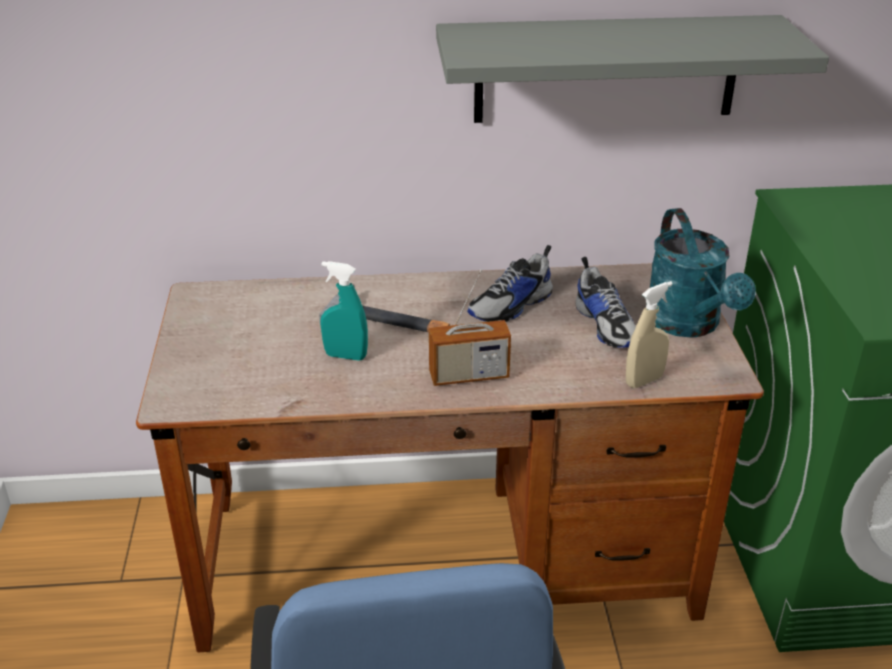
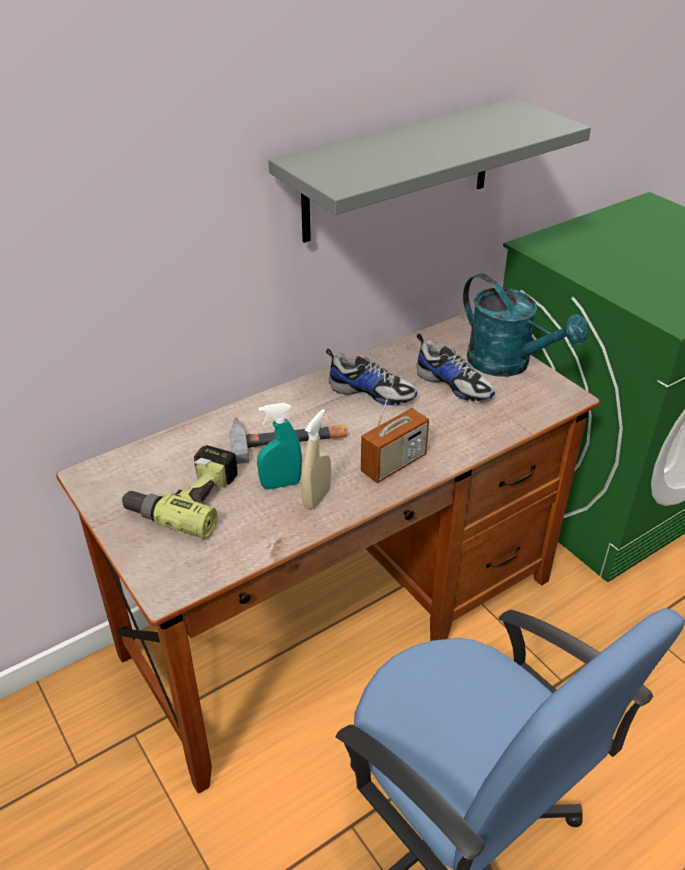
camera: 30 degrees left, 5 degrees up
(254, 339) = (186, 498): none -> power drill
(512, 306) = (371, 392): shoe -> shoe turned 90 degrees counterclockwise
(644, 380) = (519, 420): beige spray bottle -> beige spray bottle (316, 498)

